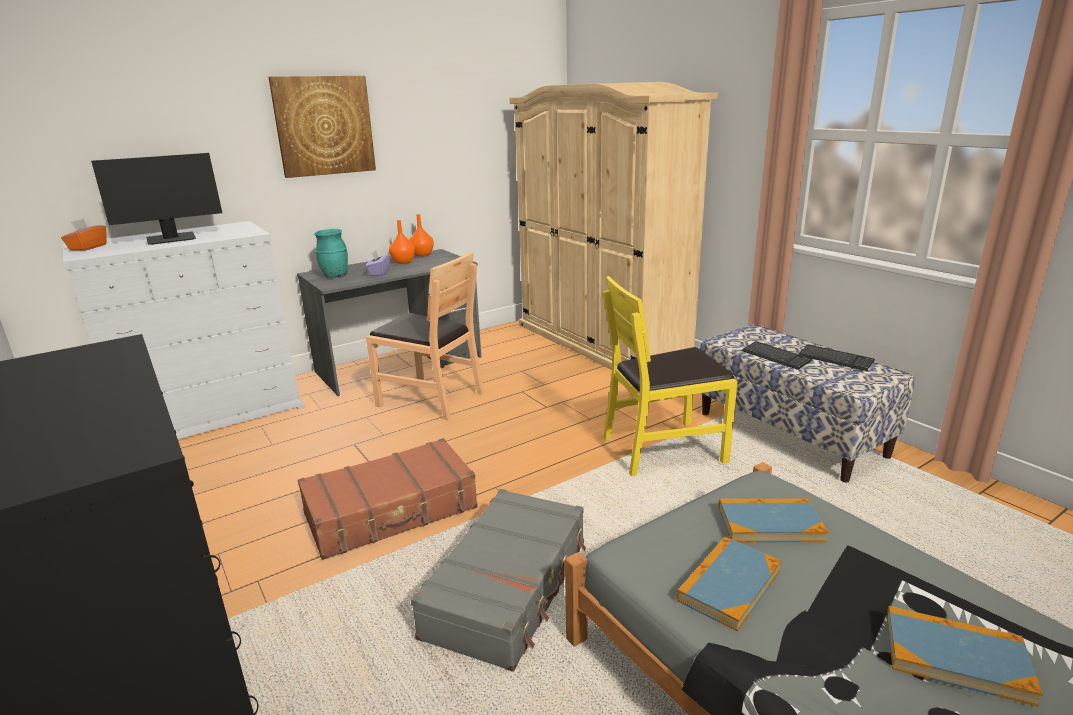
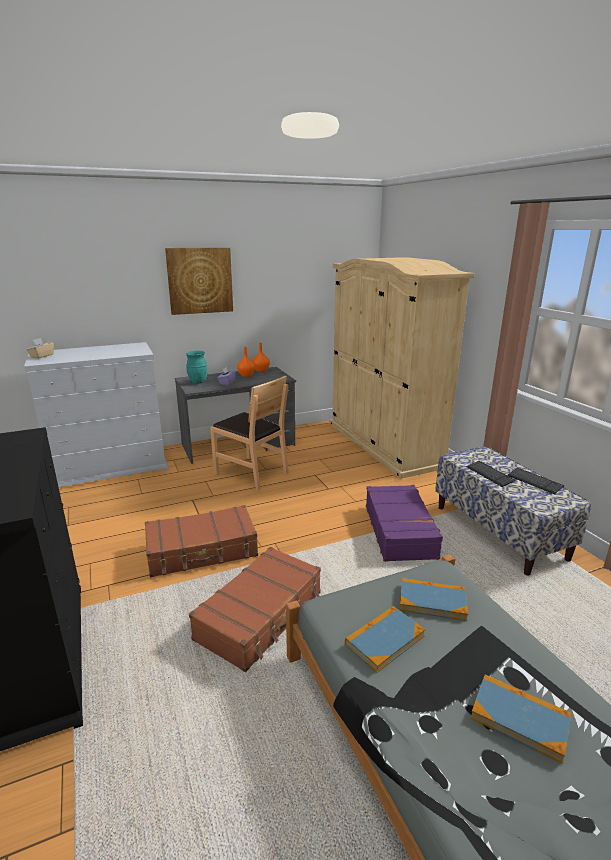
camera: 10 degrees right, 0 degrees up
(88, 247) = (42, 356): orange tissue box -> beige tissue box
(171, 239) = (92, 353): monitor -> none
(509, 588) = (261, 615): grey suitcase -> brown suitcase
(663, 449) = (400, 531): yellow chair -> purple suitcase

